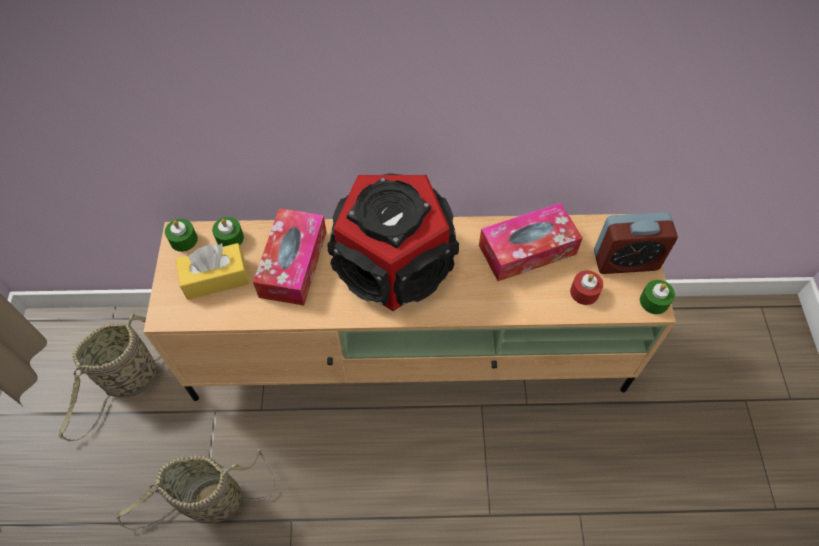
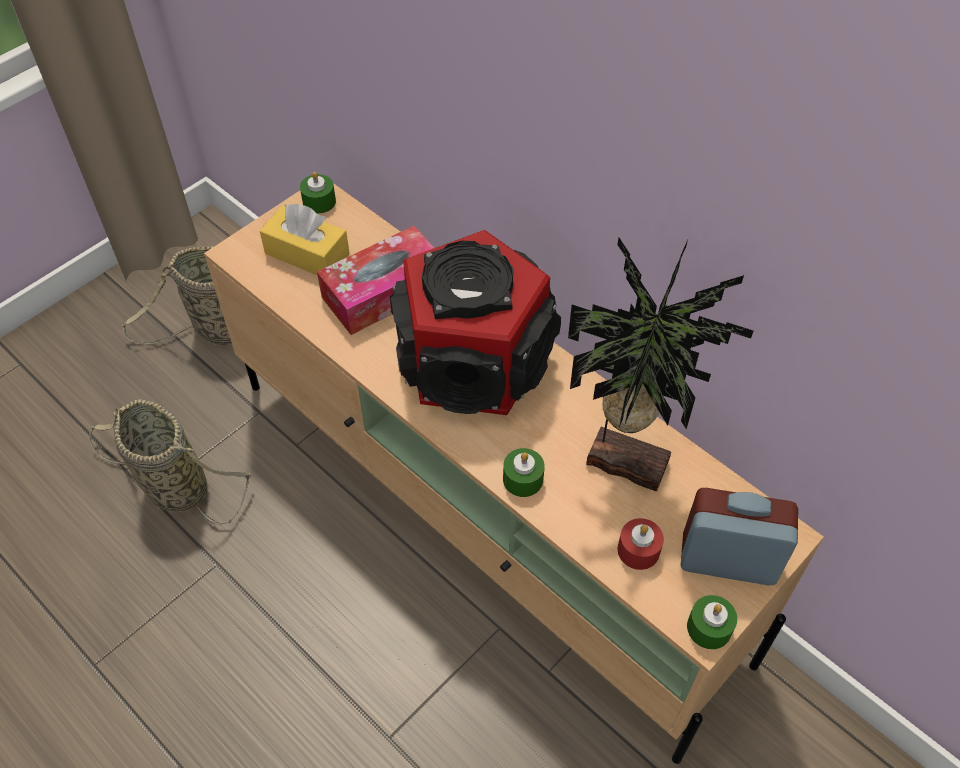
camera: 45 degrees right, 5 degrees down
(230, 238) = (357, 228): green candle -> green candle (523, 479)
(527, 250) = (627, 458): tissue box -> potted plant
(625, 261) = (728, 559): alarm clock -> alarm clock turned 150 degrees clockwise

